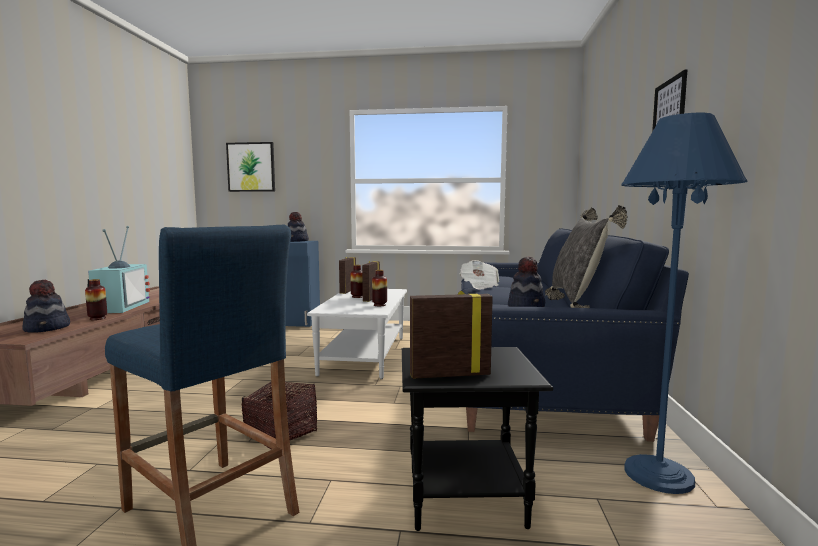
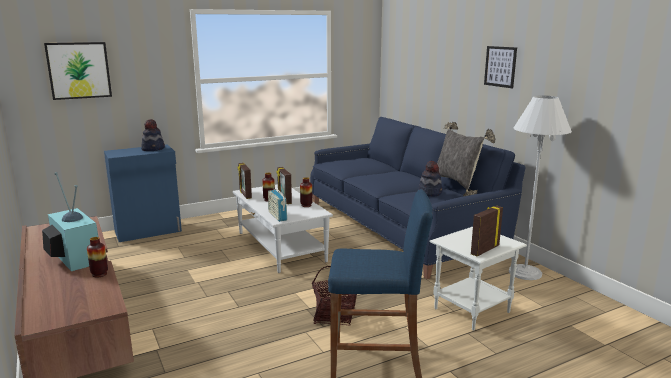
camera: 35 degrees left, 10 degrees up
(48, 328) = (88, 295): hat -> none
(330, 307) = (277, 216): none -> radio
(463, 498) = (471, 311): black side table -> white side table
(479, 286) = (364, 176): newspaper -> none
(658, 475) = (525, 272): blue floor lamp -> white floor lamp

